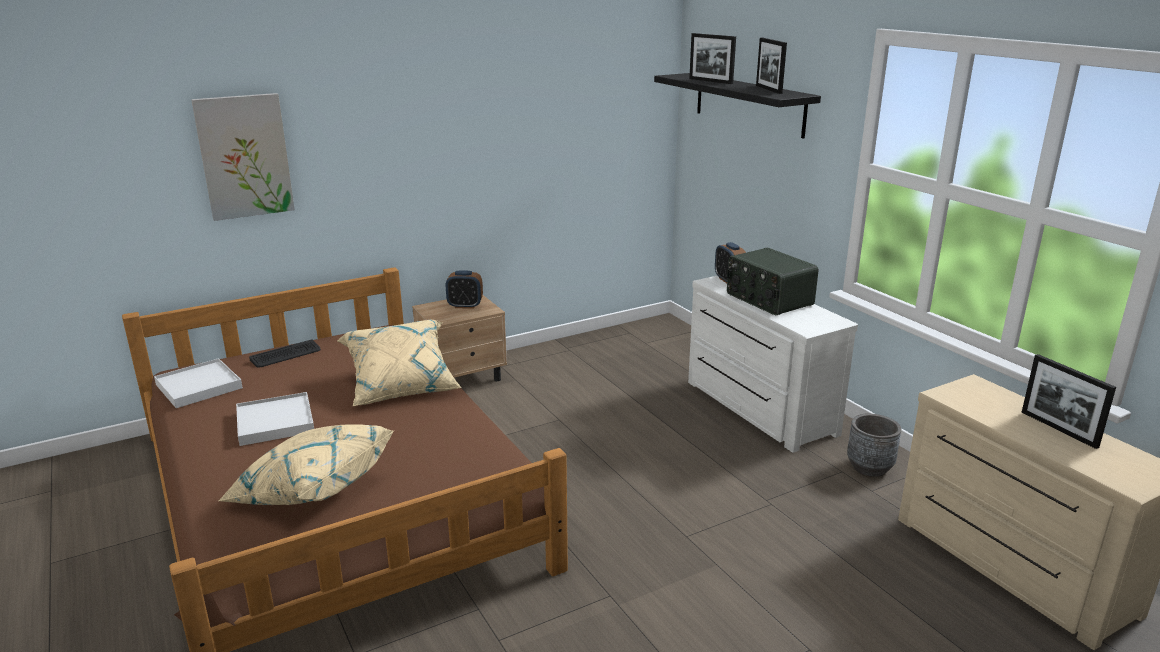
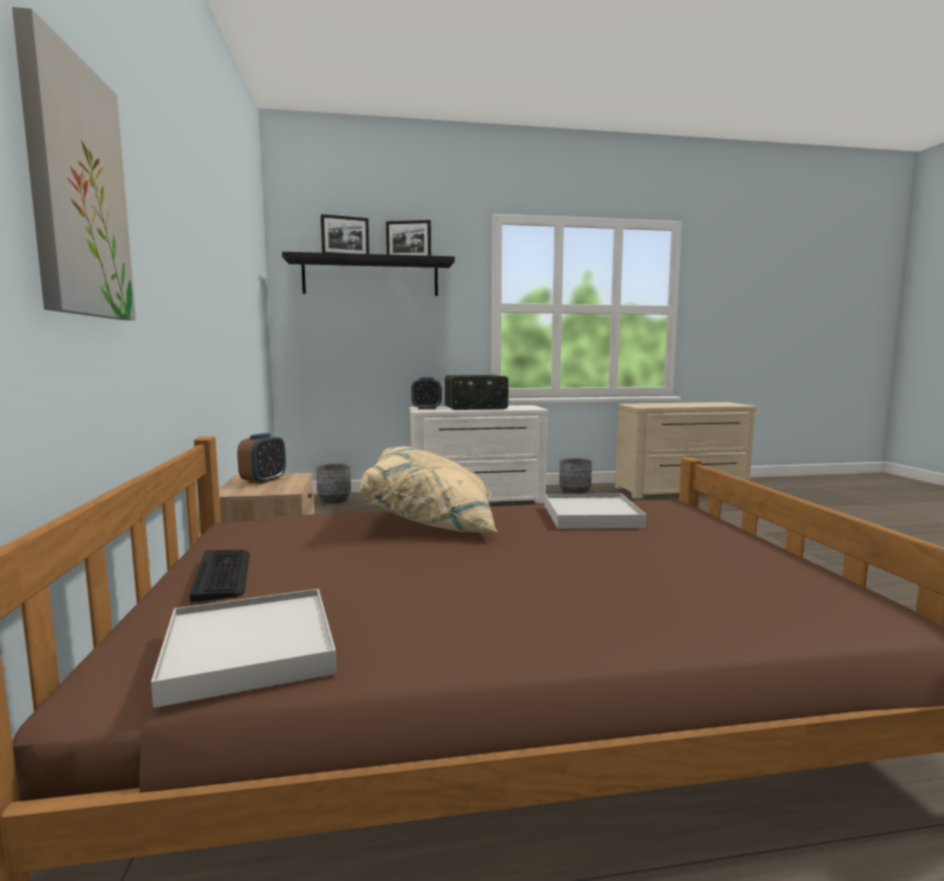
camera: 70 degrees left, 15 degrees down
(275, 422) = (486, 584): white tray -> white tray (591, 516)
(311, 490) = (699, 569): beige pillow -> none
(676, 339) = (334, 500): none -> grey planter
(1058, 429) = (685, 403): picture frame -> none

